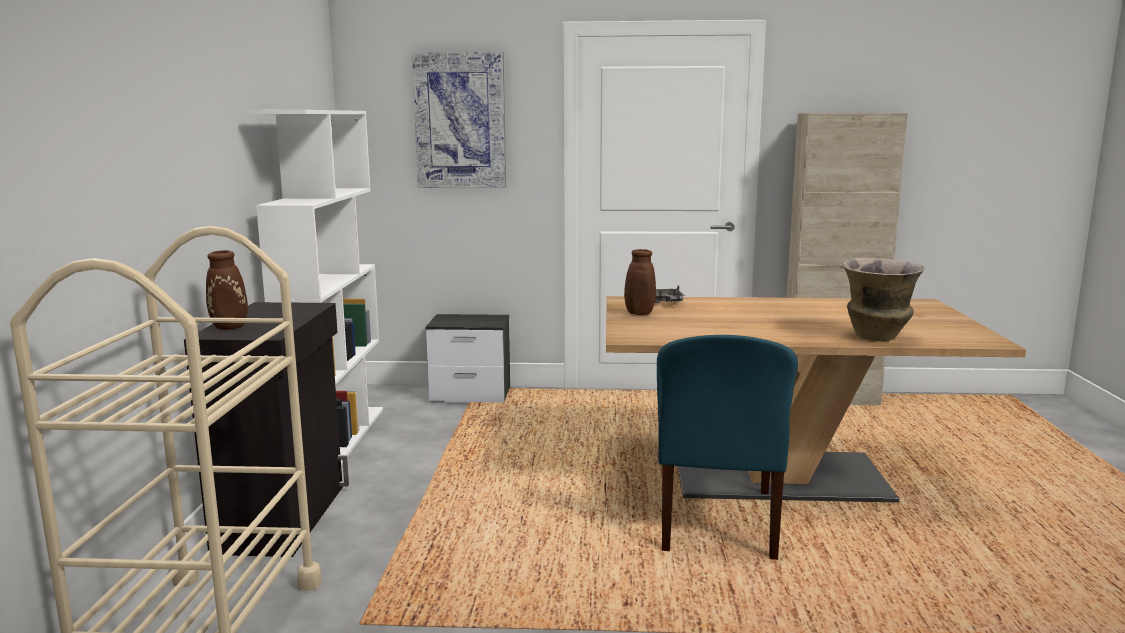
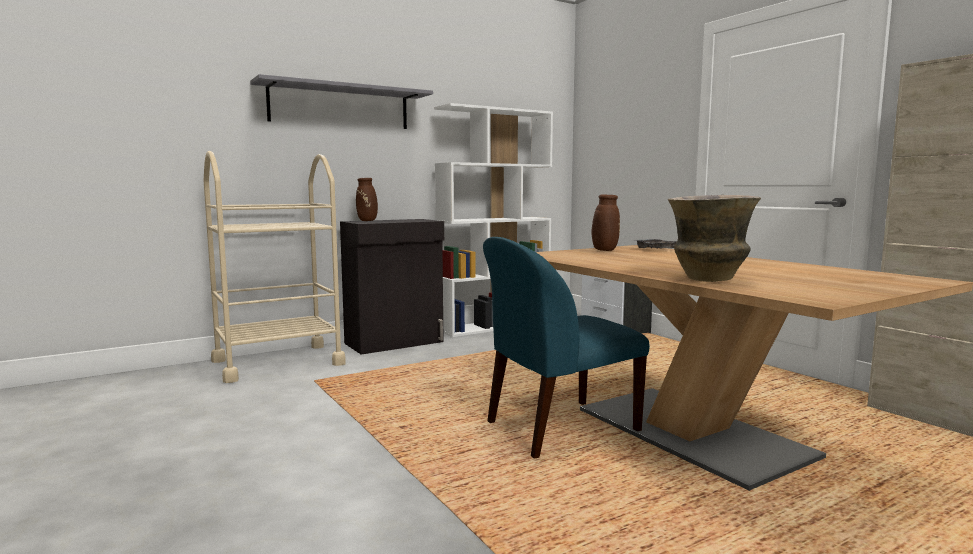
camera: 55 degrees right, 5 degrees down
(151, 120) = (340, 107): none -> grey shelf
(460, 121) = (634, 117): picture -> none

